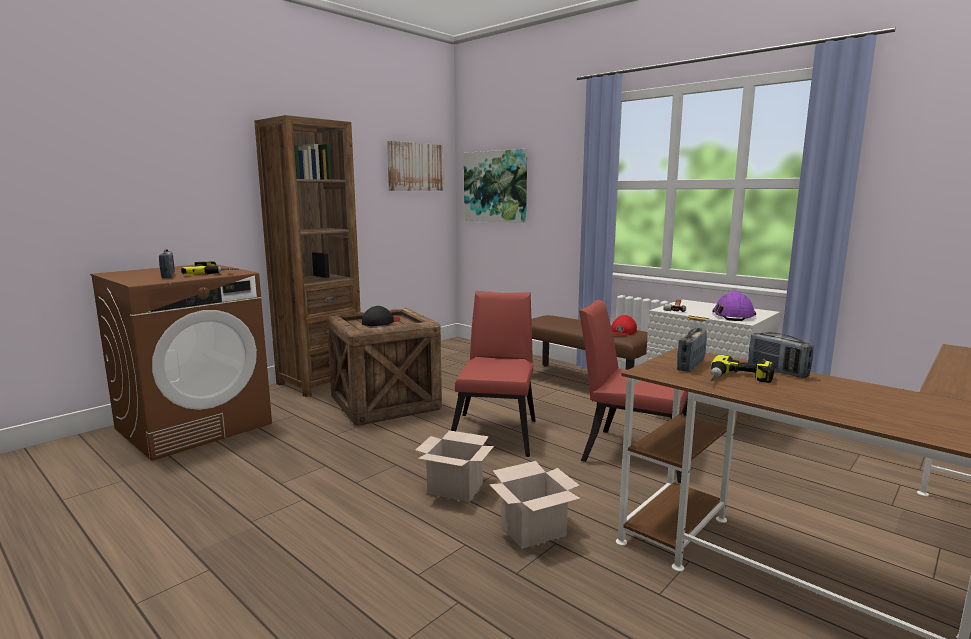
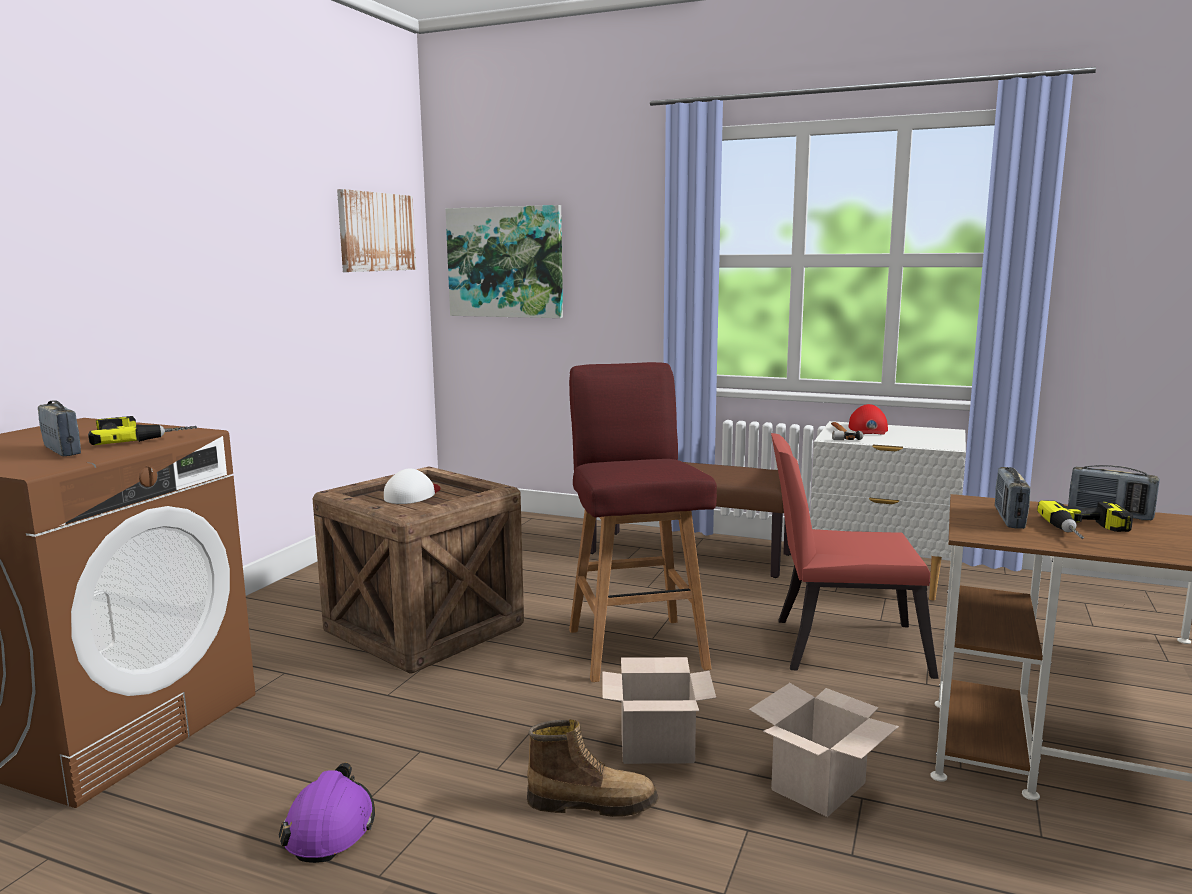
camera: 20 degrees left, 0 degrees up
(320, 382) = (276, 608): brown bookcase -> none
(381, 322) = (413, 495): black cap -> white cap
(390, 510) = (592, 803): none -> boot
(496, 431) = (636, 646): red chair -> red stool
(622, 331) = (753, 473): red cap -> red cap (868, 429)
(733, 316) = (925, 440): purple hard hat -> purple hard hat (330, 828)

